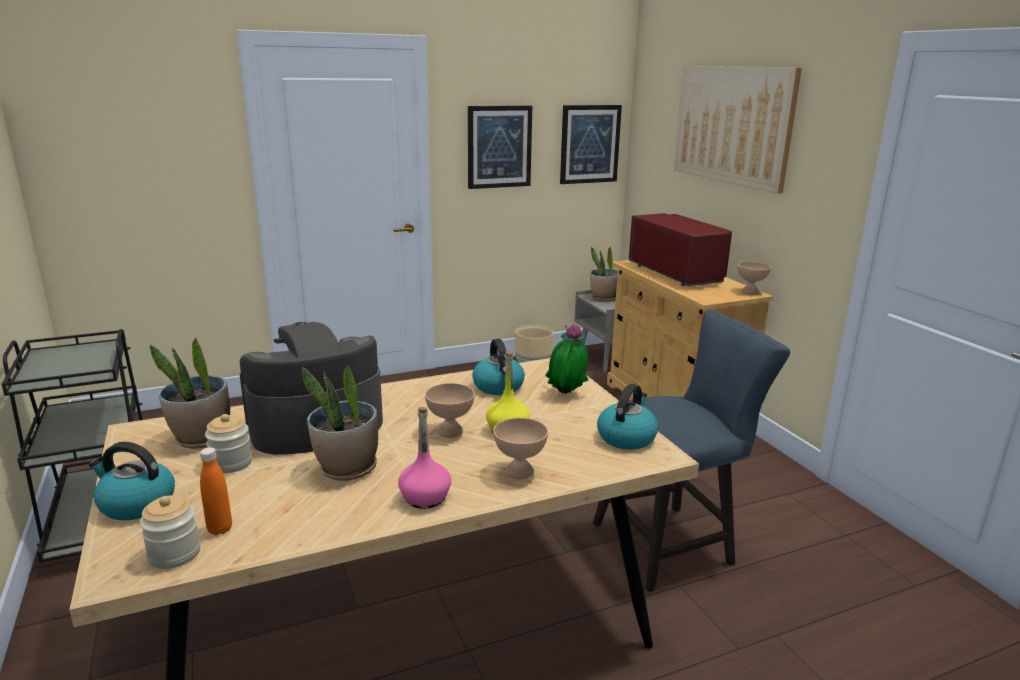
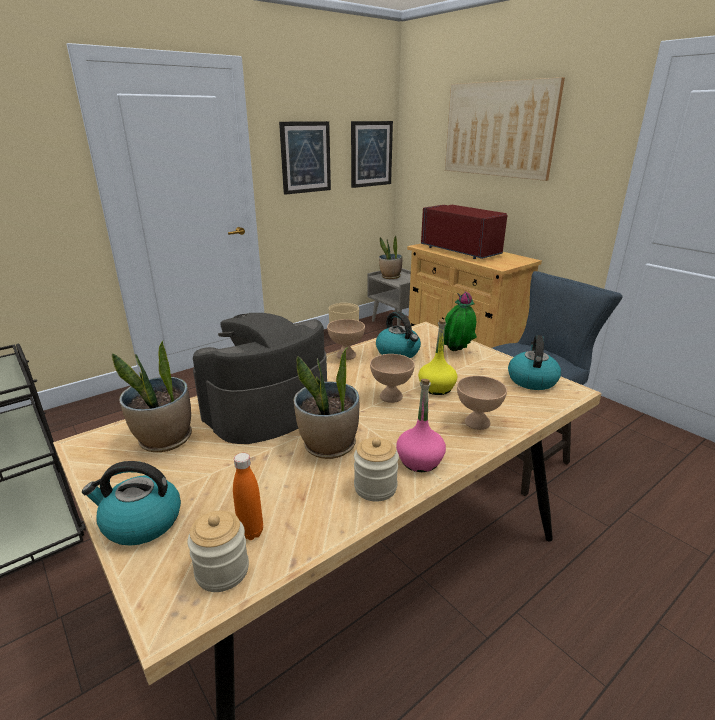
camera: 15 degrees left, 5 degrees up
(231, 463) = (213, 460): jar -> jar (375, 487)
(751, 292) = (525, 259): beige bowl -> beige bowl (347, 355)

